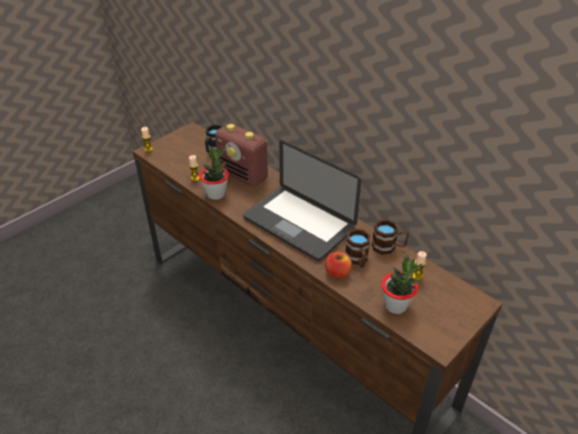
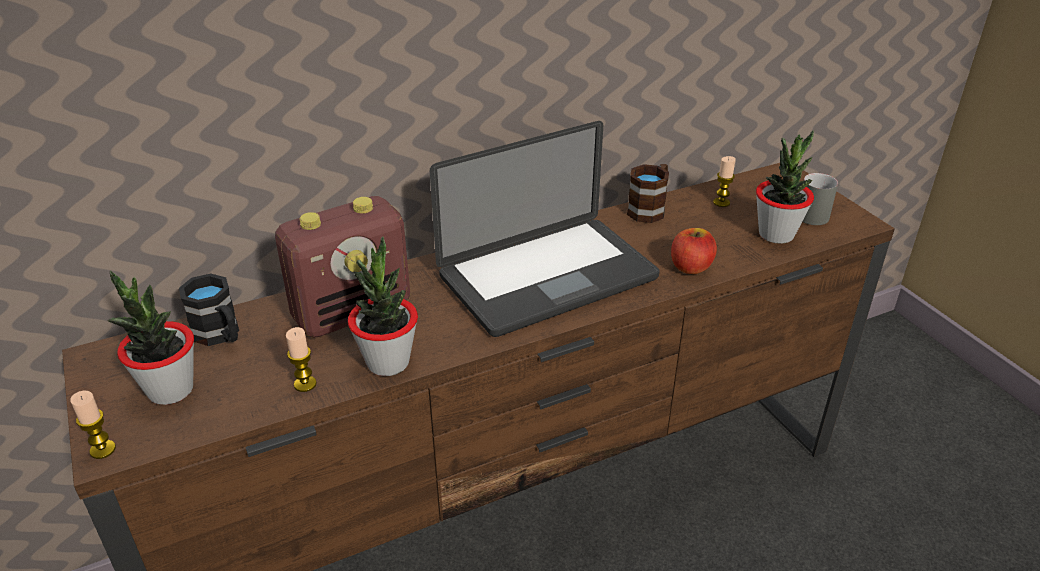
camera: 70 degrees left, 5 degrees down
(180, 151) = (170, 390): none -> potted plant
(357, 260) = (667, 241): brown mug -> none
(435, 322) = (815, 213): none -> grey mug

